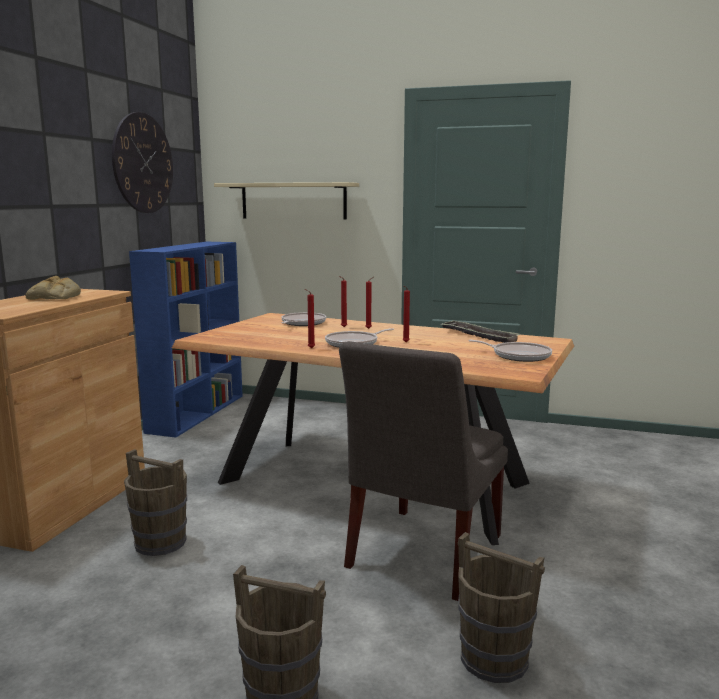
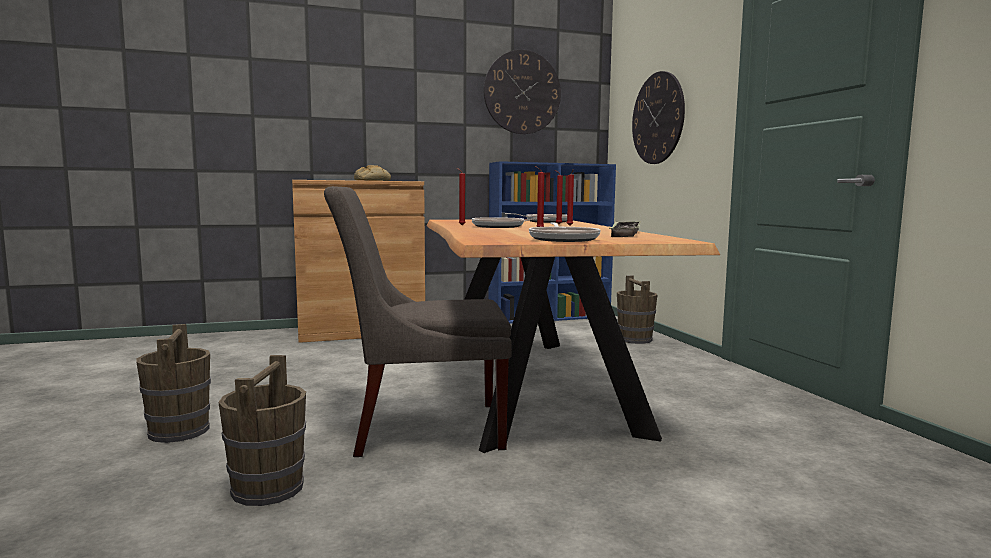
camera: 55 degrees right, 5 degrees down
(160, 542) = (341, 359): brown bucket -> brown bucket (634, 339)
(293, 201) = (657, 118): beige shelf -> wall clock

